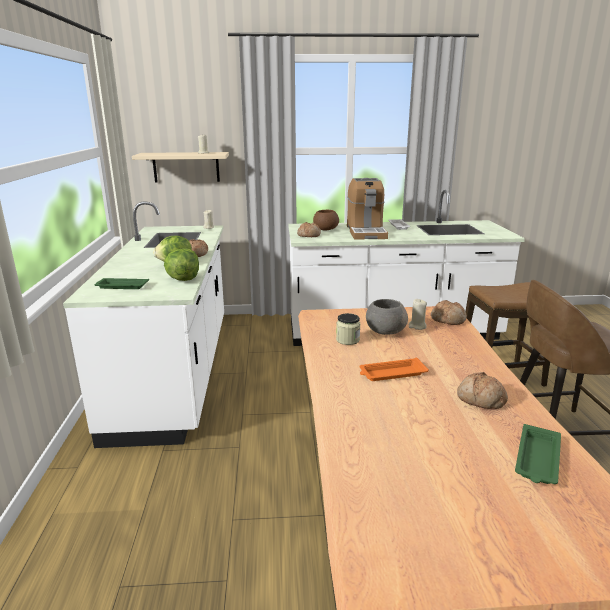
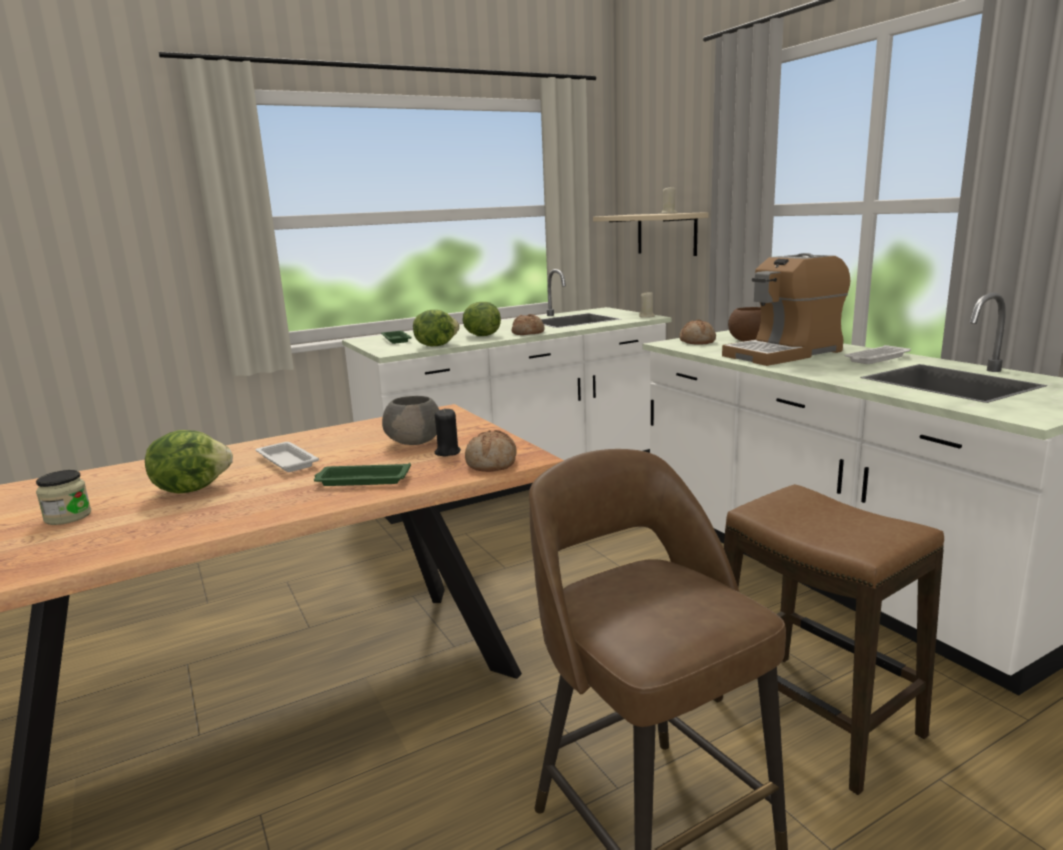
camera: 65 degrees right, 5 degrees down
(347, 340) = (373, 432): jar -> jar (68, 517)
(391, 373) = (286, 461): orange tray -> white tray
(417, 326) = (447, 452): beige candle -> black candle
(433, 412) = (192, 488): none -> lettuce
(480, 399) = (226, 505): bread -> none
(537, 459) = (80, 543): green tray -> green tray (362, 480)

